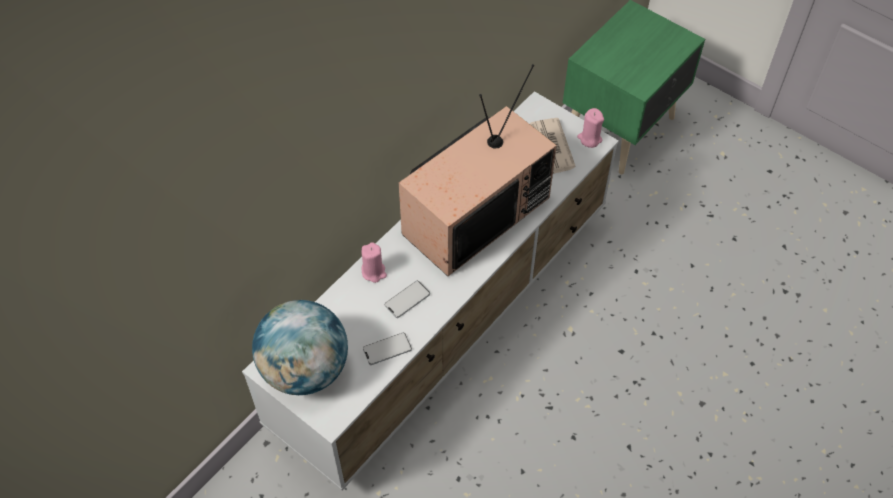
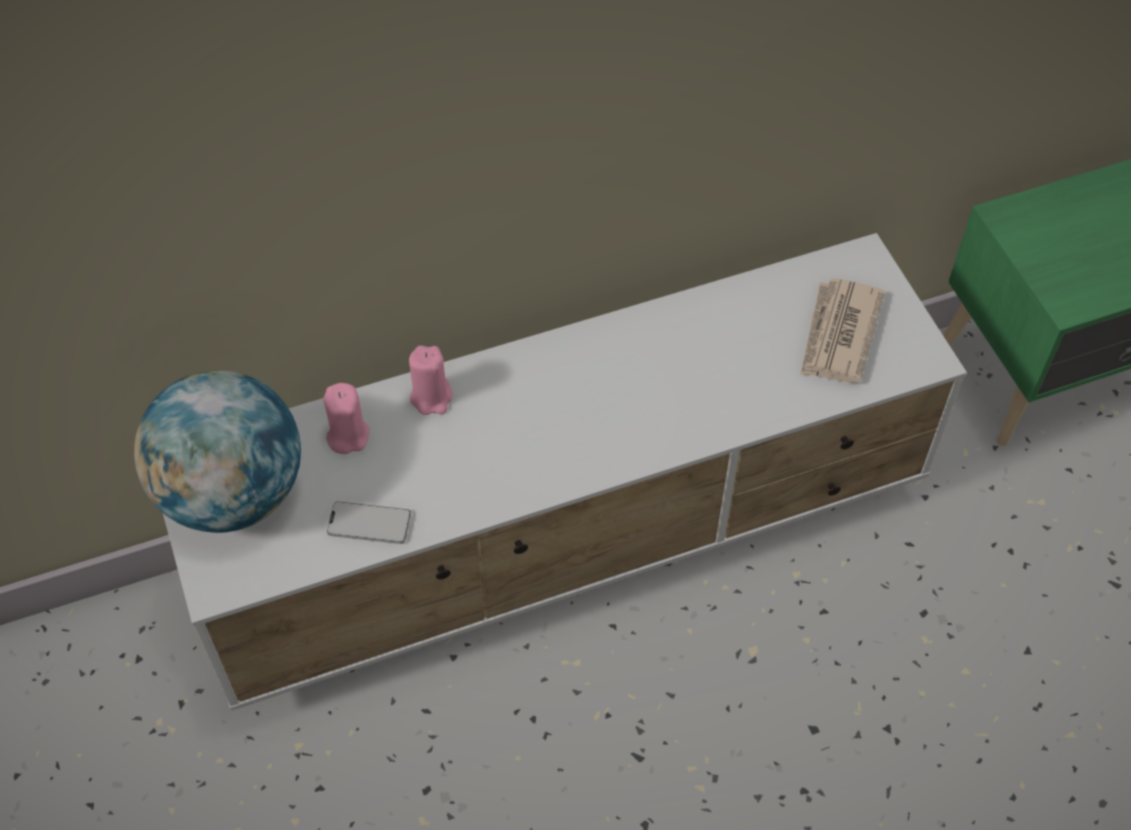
camera: 30 degrees right, 0 degrees up
(407, 300) = (451, 463): phone -> none
(475, 213) = (648, 381): television -> none
(589, 139) = (918, 348): pink candle -> pink candle (347, 435)

